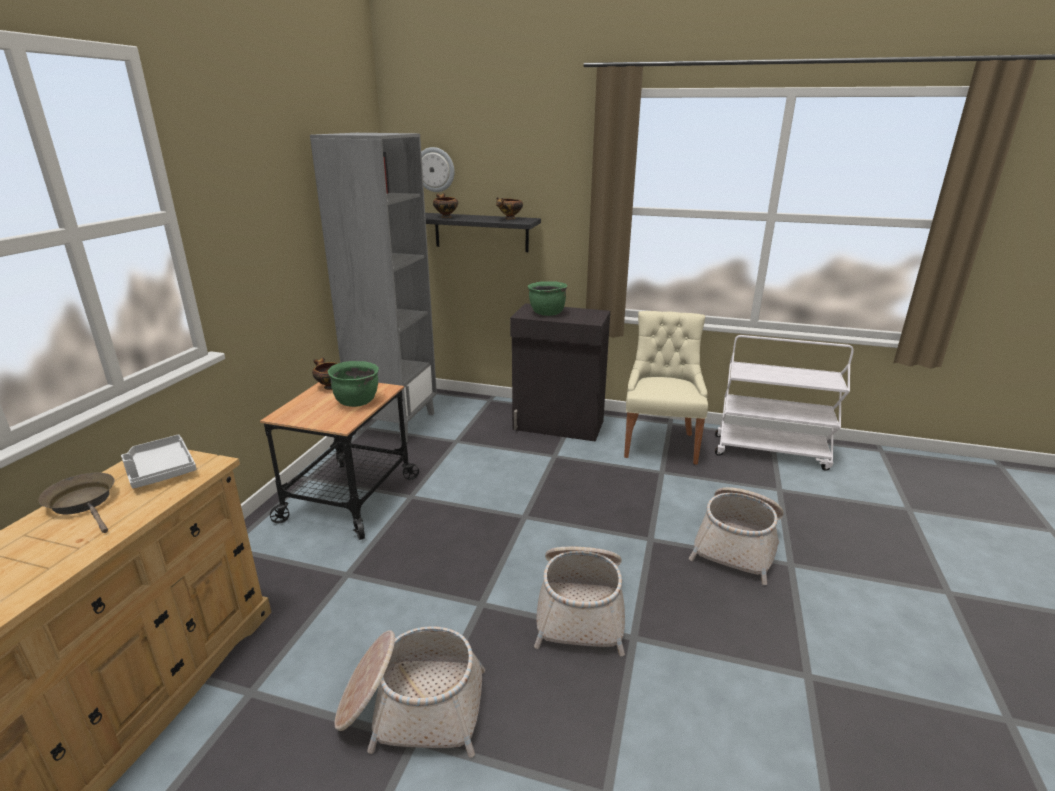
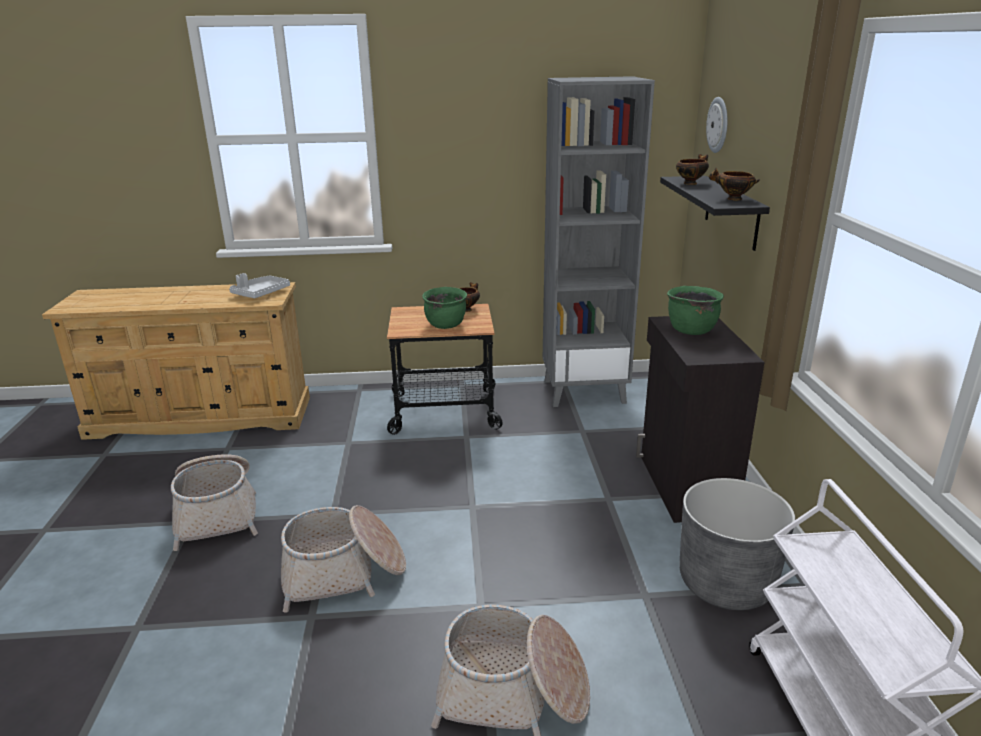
camera: 70 degrees right, 0 degrees up
(84, 503) = (221, 290): brown frying pan -> none
(660, 444) = (726, 583): beige chair -> grey planter

